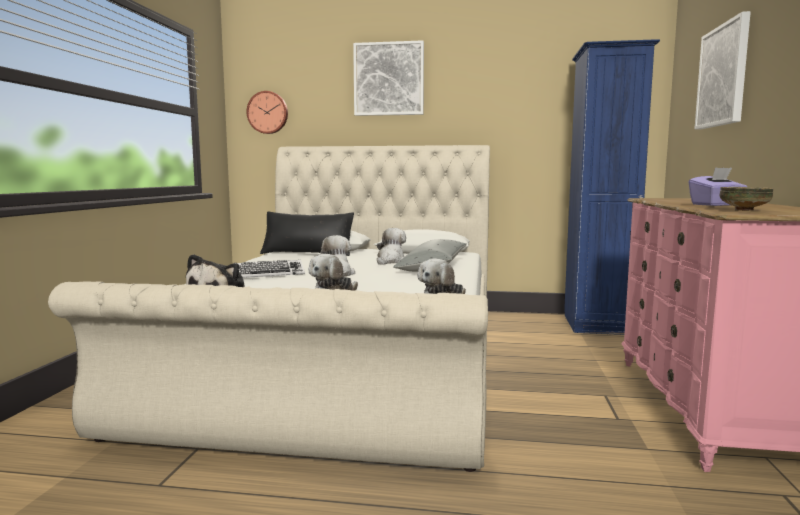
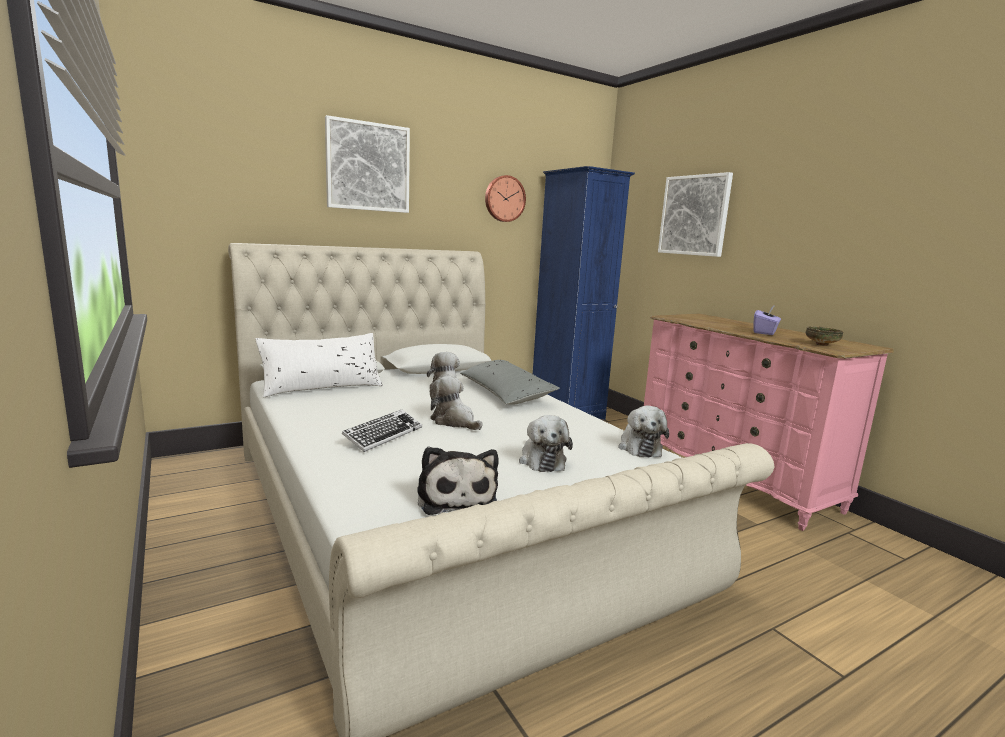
camera: 40 degrees left, 5 degrees up
(268, 112) = (198, 192): wall clock -> wall clock (504, 199)
(307, 253) = (322, 387): black pillow -> white pillow

